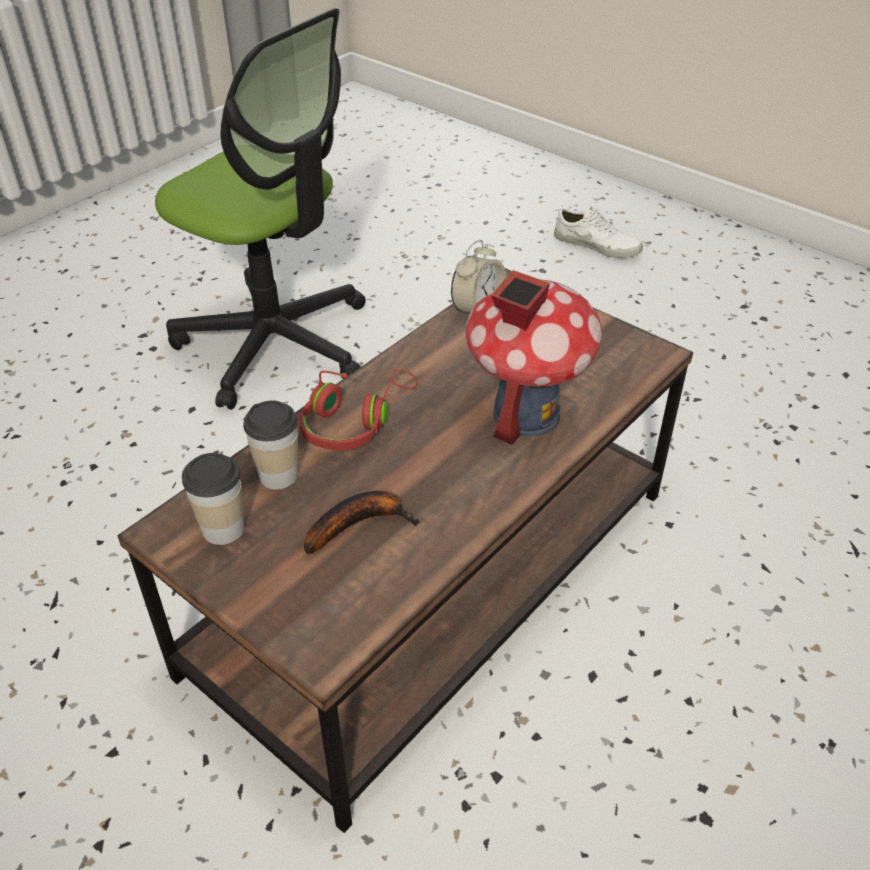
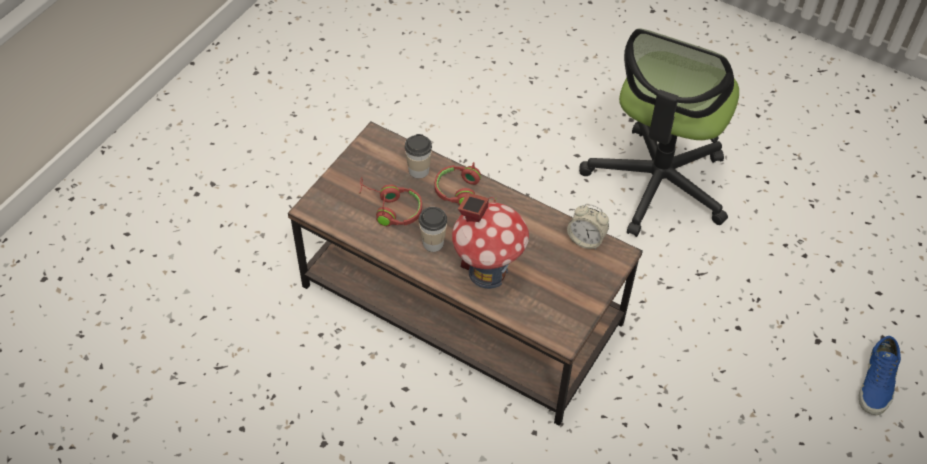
camera: 80 degrees right, 10 degrees up
(223, 529) = (379, 157): cup -> cup (433, 243)
(359, 524) = (390, 208): banana -> red headphones
(597, 244) = (878, 382): white shoe -> blue shoe

